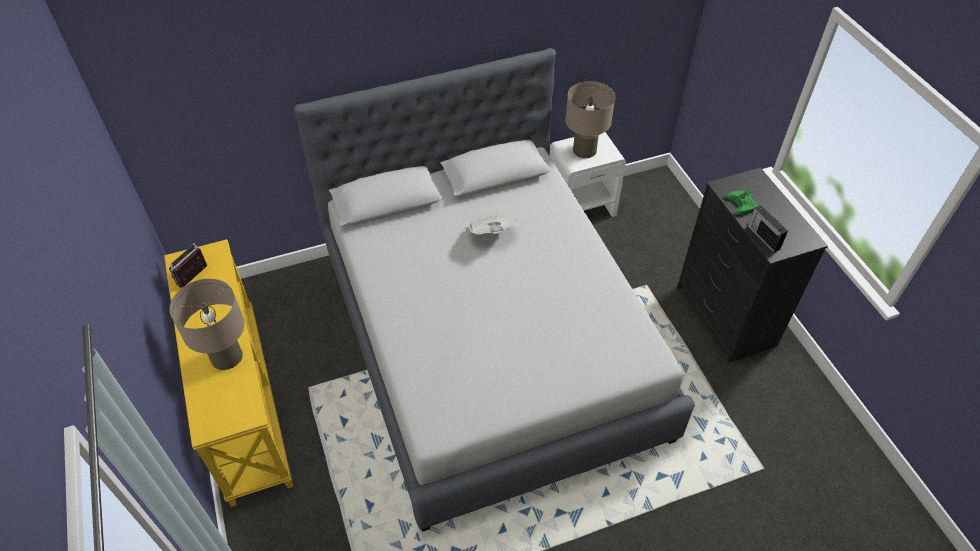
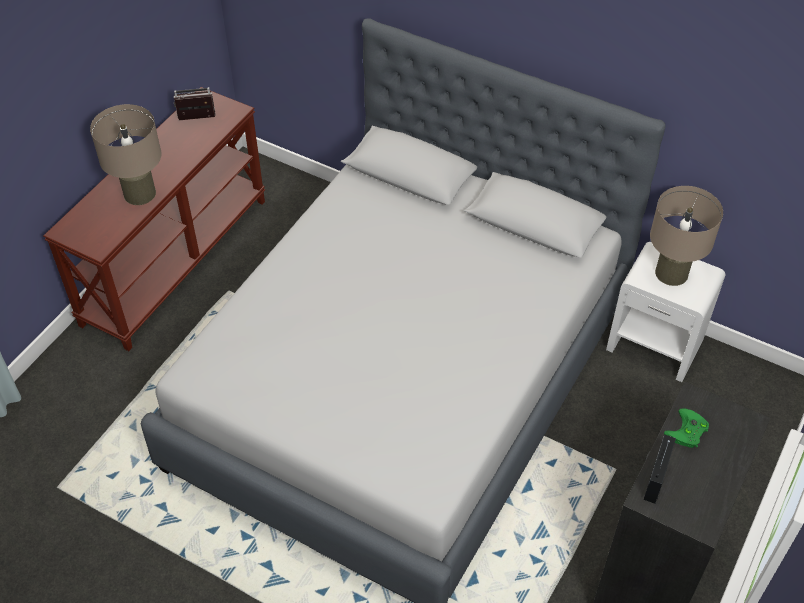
camera: 50 degrees right, 0 degrees up
(242, 402) = (175, 260): yellow console table -> brown console table
(492, 233) = (455, 269): newspaper -> none

